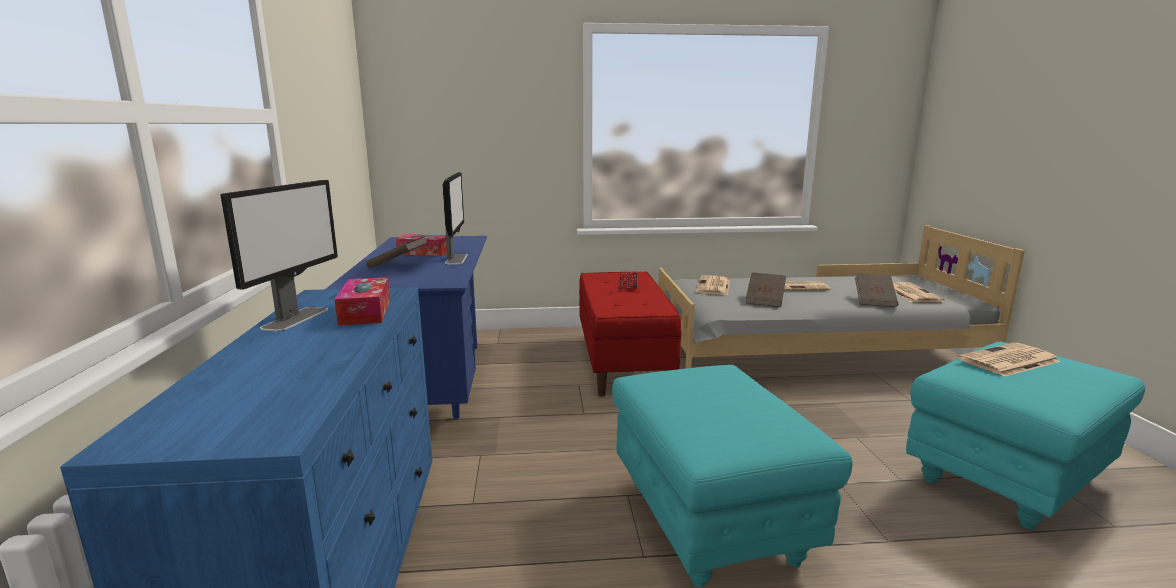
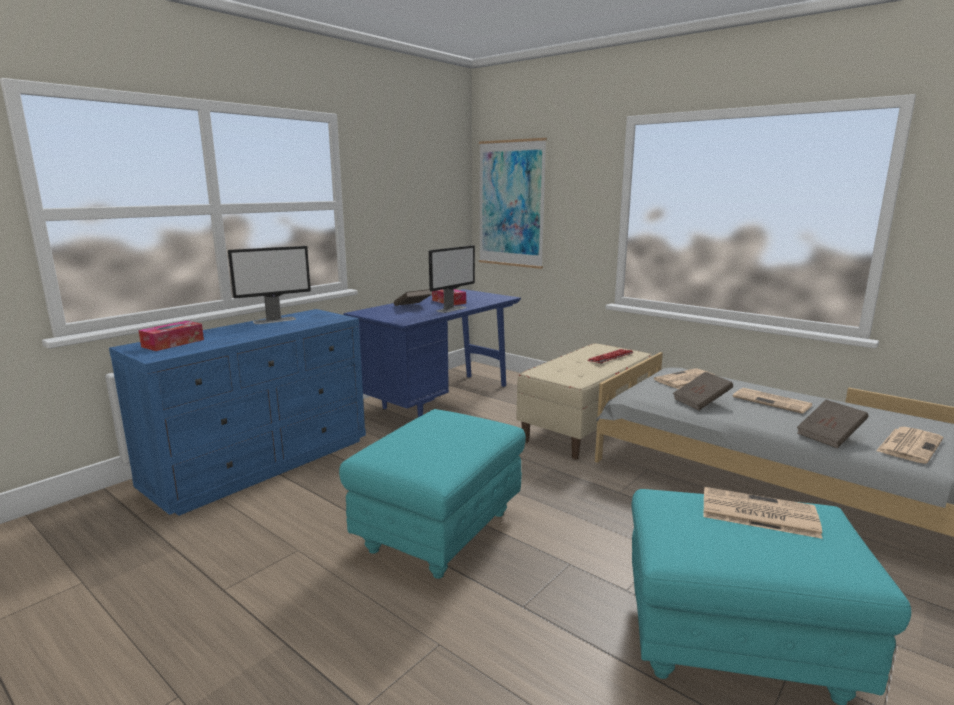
camera: 45 degrees right, 0 degrees up
(365, 312) = (302, 324): tissue box -> tissue box (173, 343)
(432, 122) = (511, 204): none -> picture
(623, 362) = (586, 427): red bench -> beige bench

